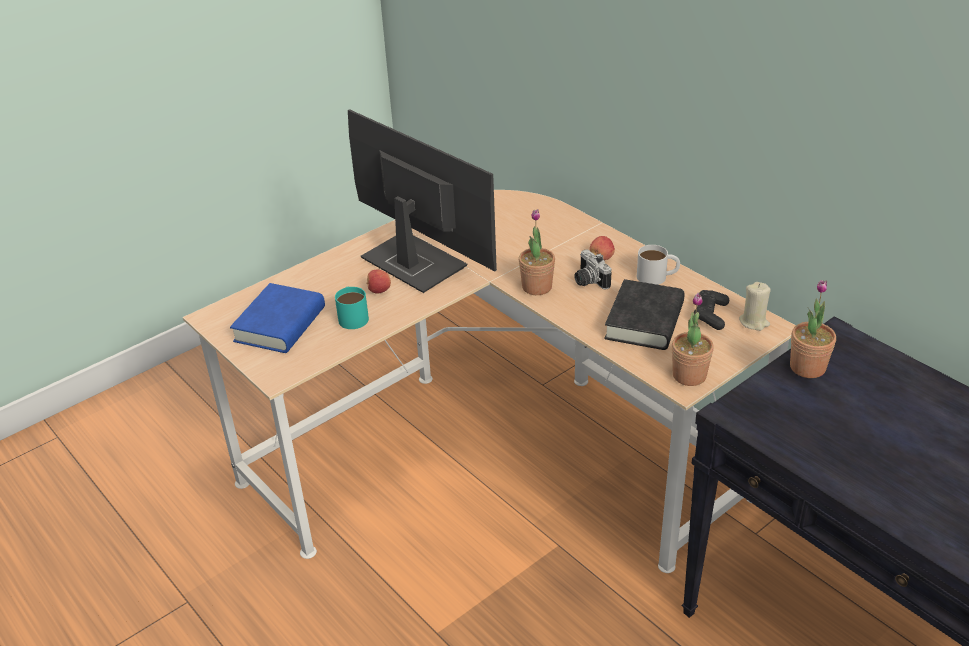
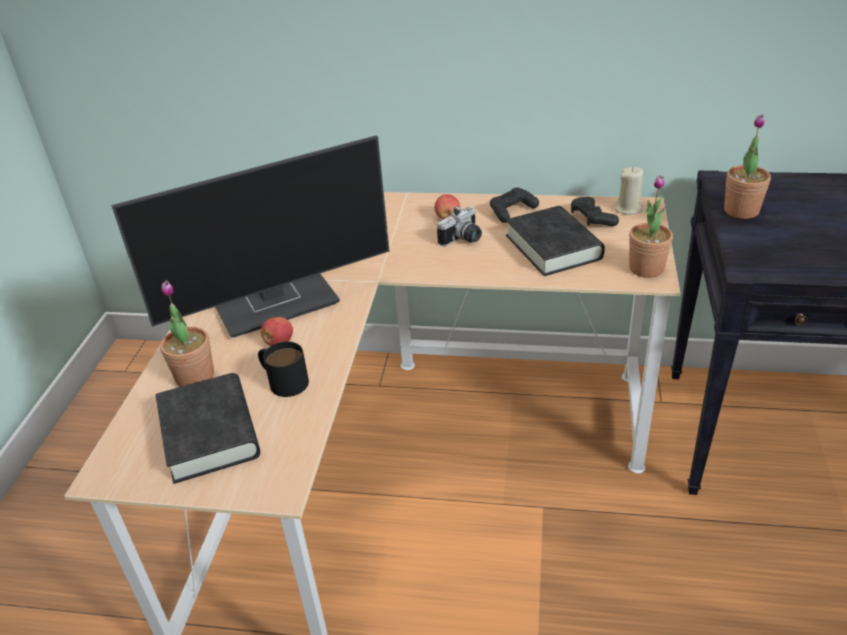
camera: 40 degrees left, 0 degrees up
(280, 325) = (210, 433): blue book -> black book
(352, 316) = (283, 380): turquoise mug -> black mug
(411, 262) = (278, 302): monitor -> monitor turned 150 degrees clockwise
(537, 287) = (427, 265): potted plant -> potted plant (195, 377)
(588, 281) = (463, 240): camera -> camera turned 60 degrees counterclockwise
(657, 277) = (512, 211): white mug -> black game controller

